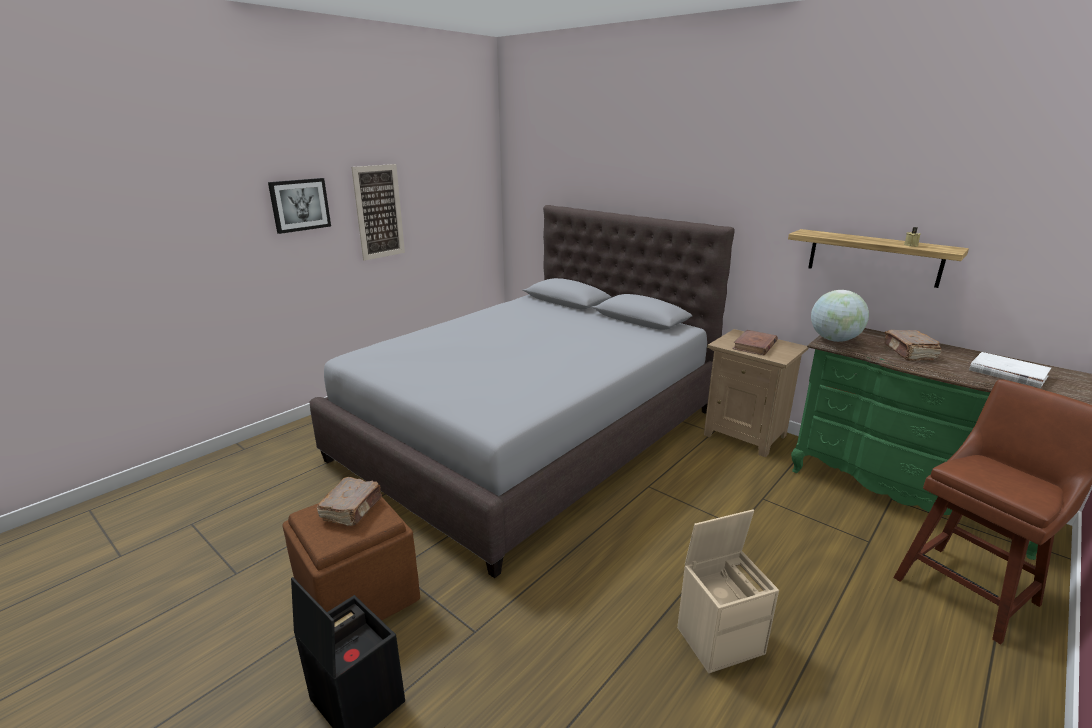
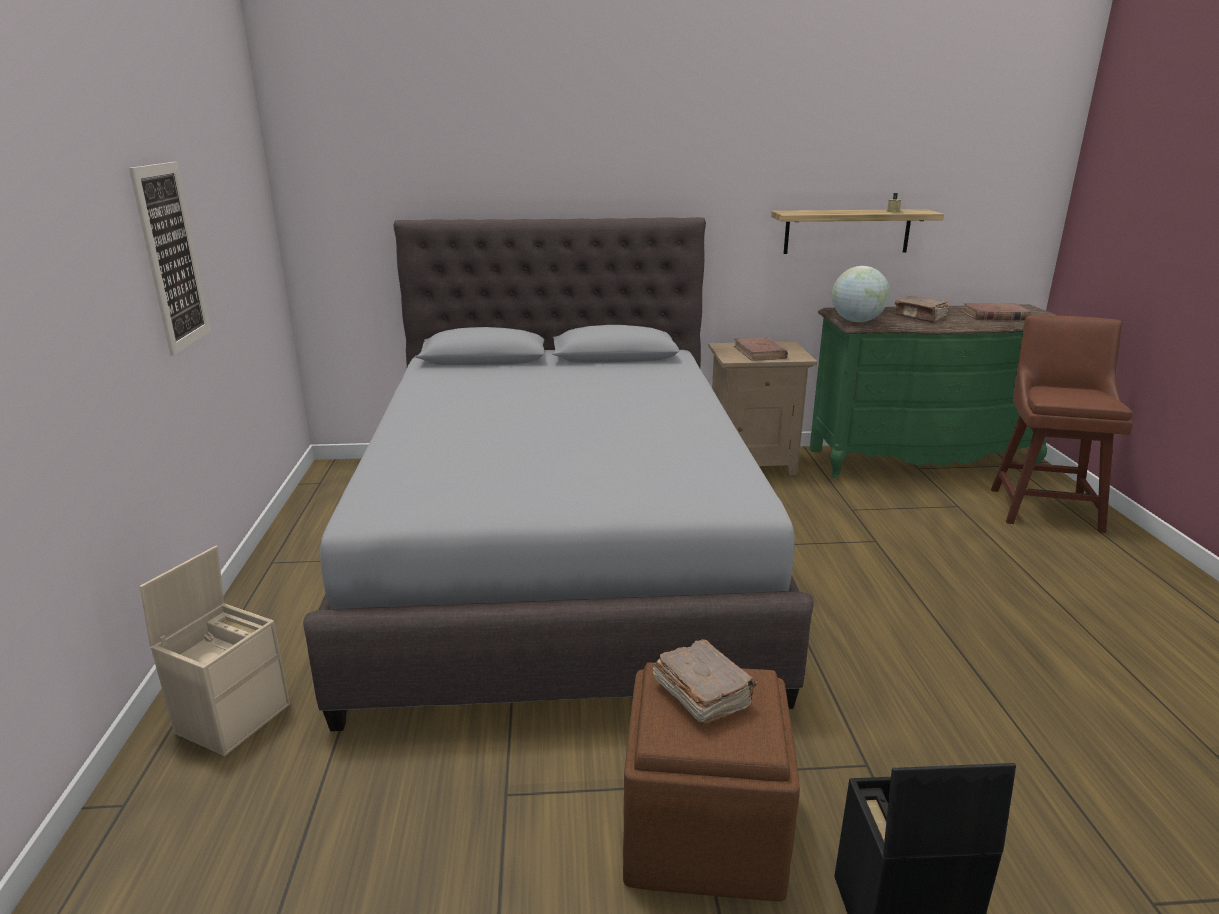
camera: 45 degrees left, 0 degrees up
(299, 205) = (80, 252): picture -> none
(720, 639) = (1008, 631): beige storage box -> beige storage box (234, 716)
(1007, 373) = (994, 315): white book -> brown book

